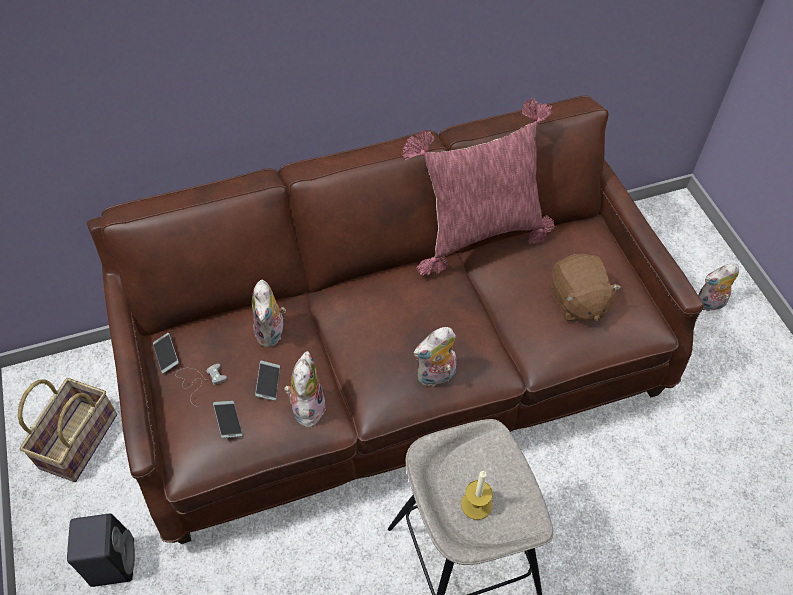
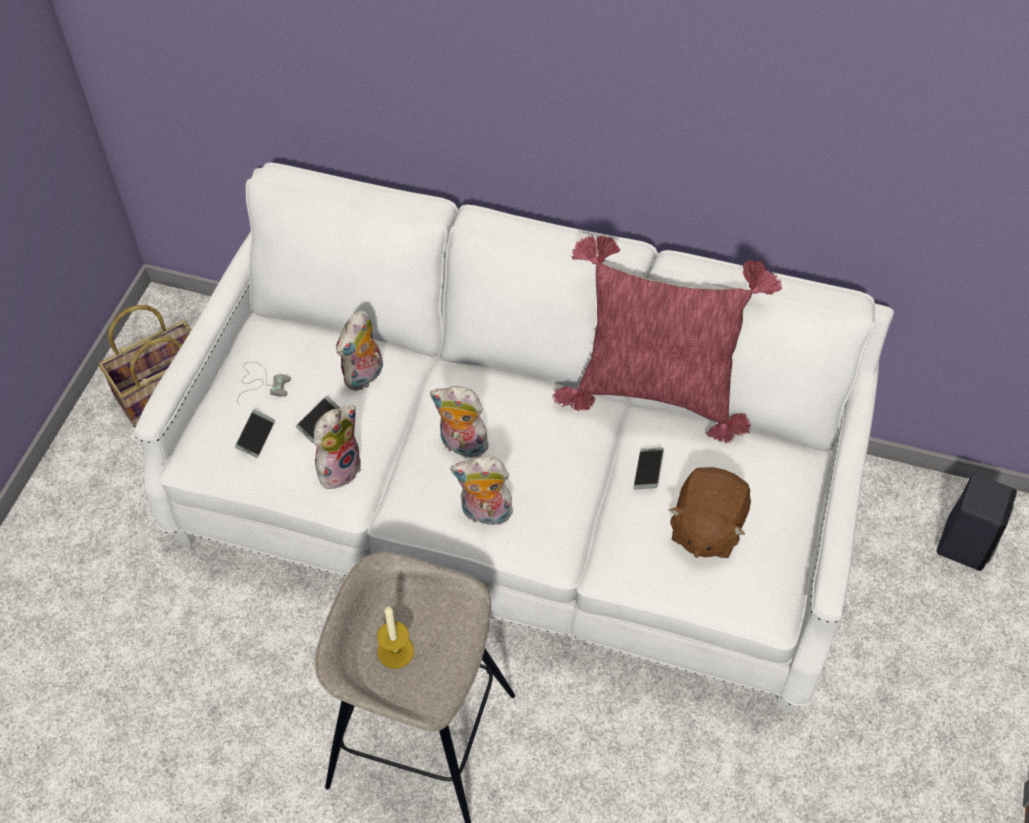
camera: 35 degrees right, 0 degrees up
(112, 560) = (113, 519): black speaker -> black speaker (964, 541)
(166, 355) = (254, 342): phone -> phone (648, 471)
(396, 369) = (514, 503): brown sofa -> white sofa
(709, 304) = (948, 652): plush toy -> plush toy (461, 446)

